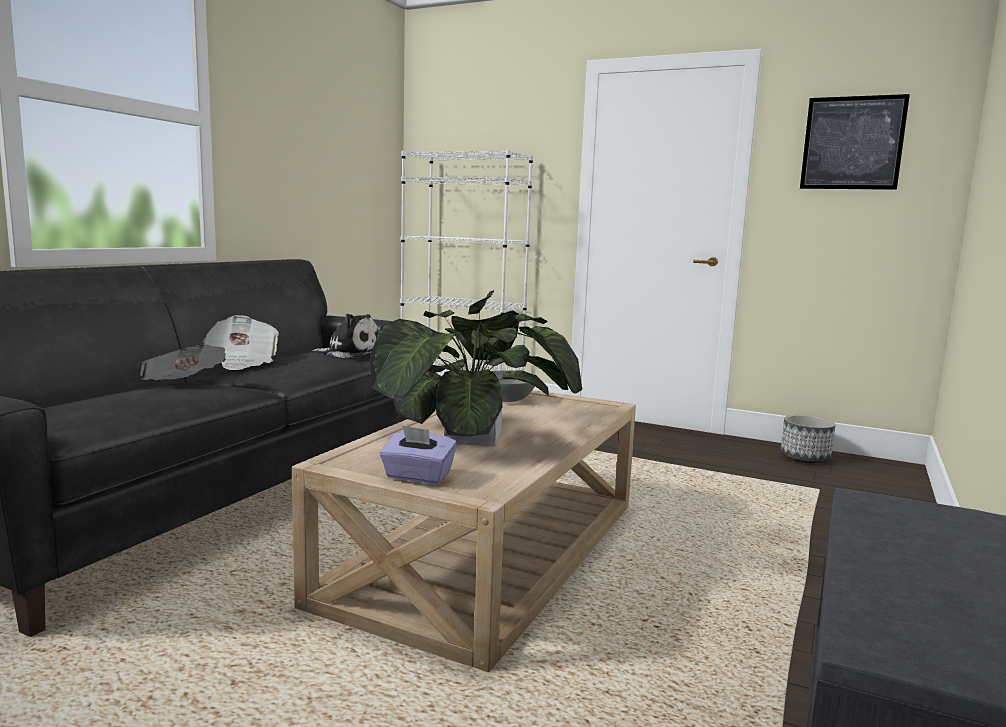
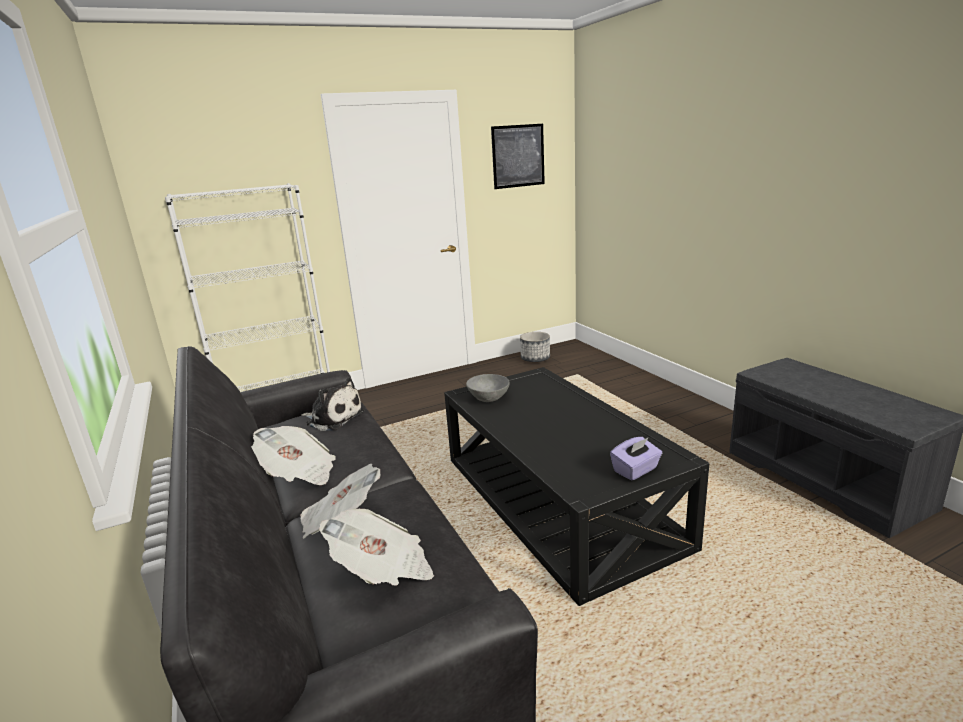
camera: 50 degrees left, 10 degrees up
(100, 400) = (383, 570): none -> newspaper
(349, 353) = (333, 418): plush toy -> plush toy turned 60 degrees clockwise
(472, 436) = (564, 432): potted plant -> none
(487, 550) = (556, 500): beige coffee table -> black coffee table

